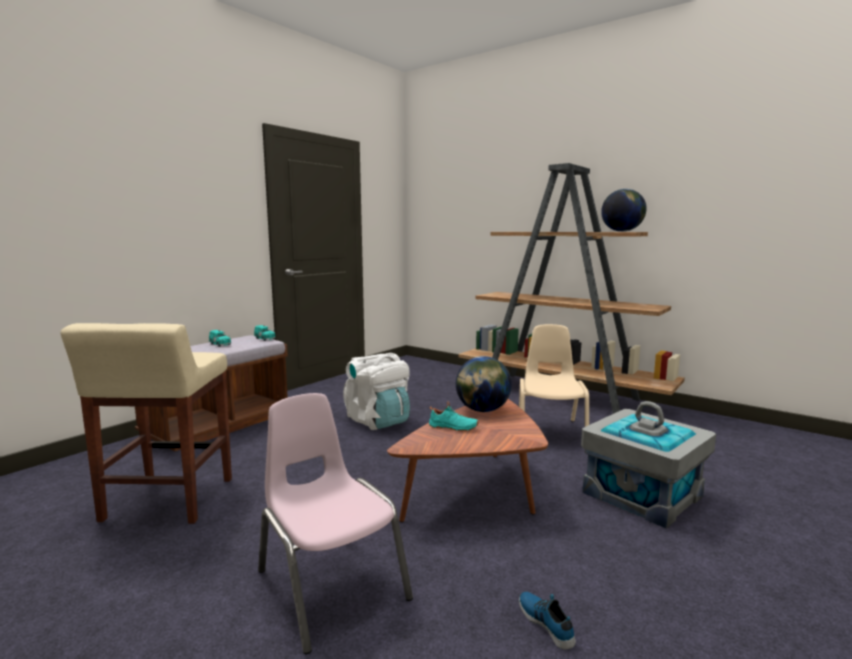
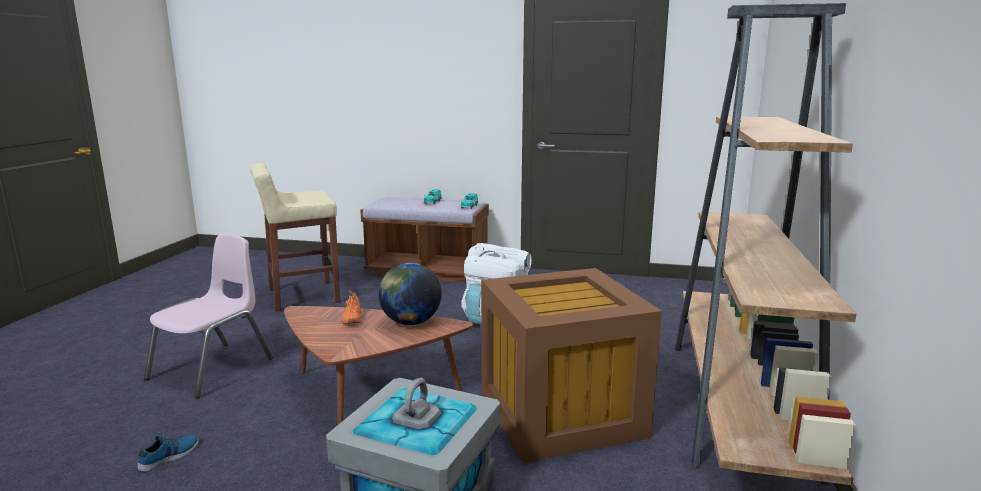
camera: 65 degrees right, 5 degrees up
(453, 428) = (351, 318): turquoise shoe -> orange shoe
(550, 433) = (563, 414): beige chair -> brown storage box
(622, 231) = (787, 137): globe -> none

